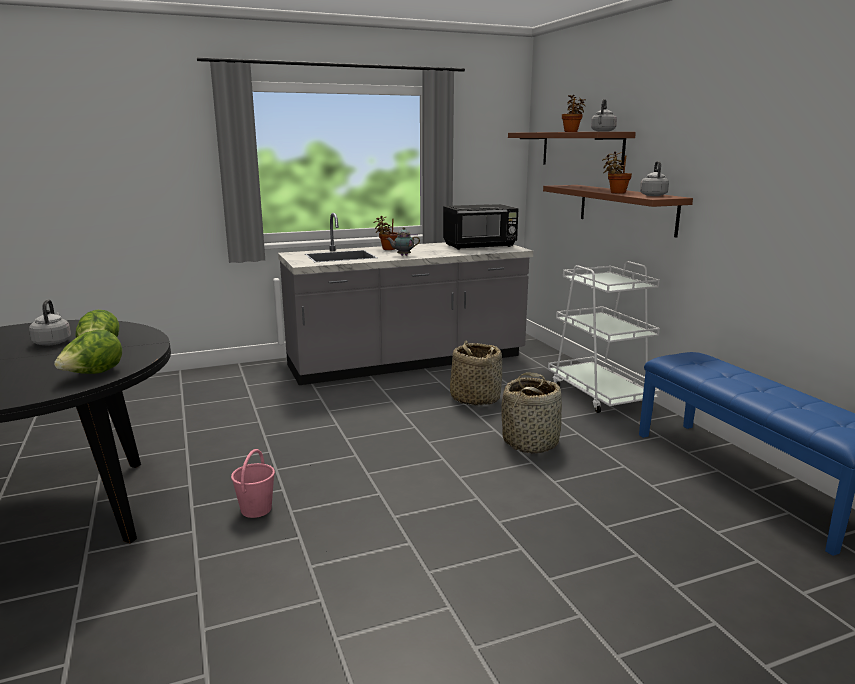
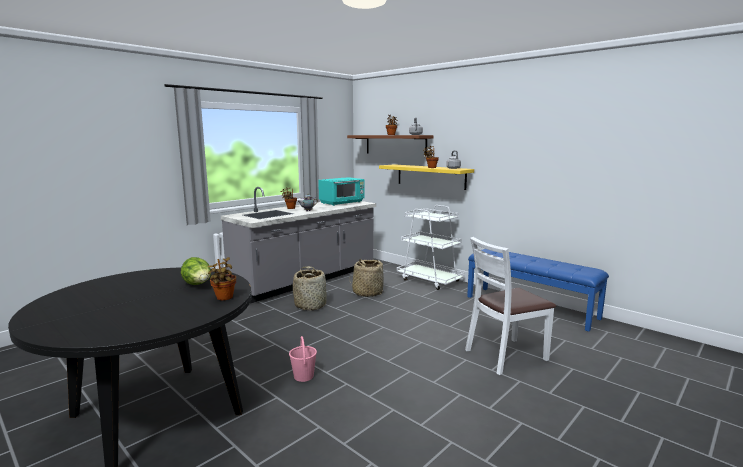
camera: 25 degrees left, 5 degrees down
(53, 342) = (150, 285): grey kettle -> none
(93, 374) = (224, 298): lettuce -> potted plant
(480, 246) = (342, 203): black microwave -> turquoise microwave
(531, 442) = (420, 310): basket -> basket (310, 305)
(601, 560) = (505, 355): none -> white chair
(626, 209) = (430, 176): brown shelf -> yellow shelf

